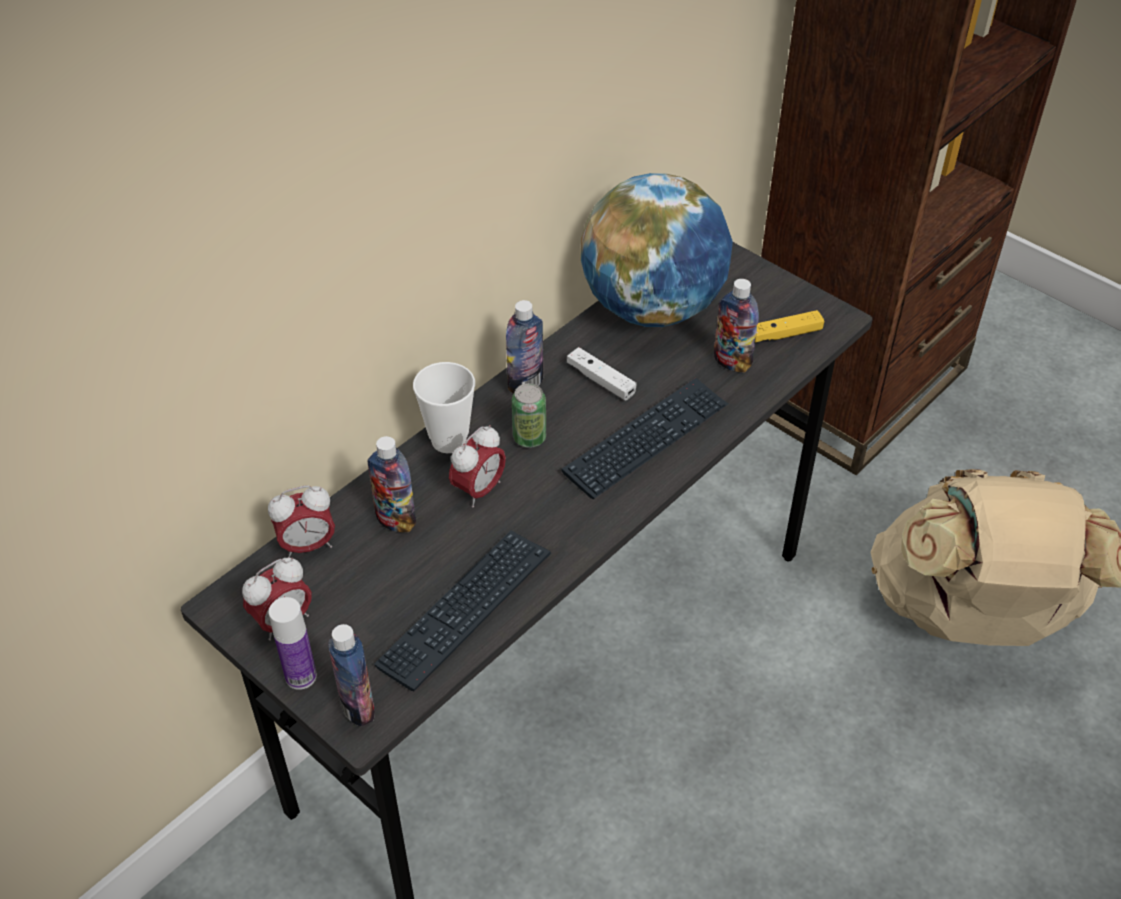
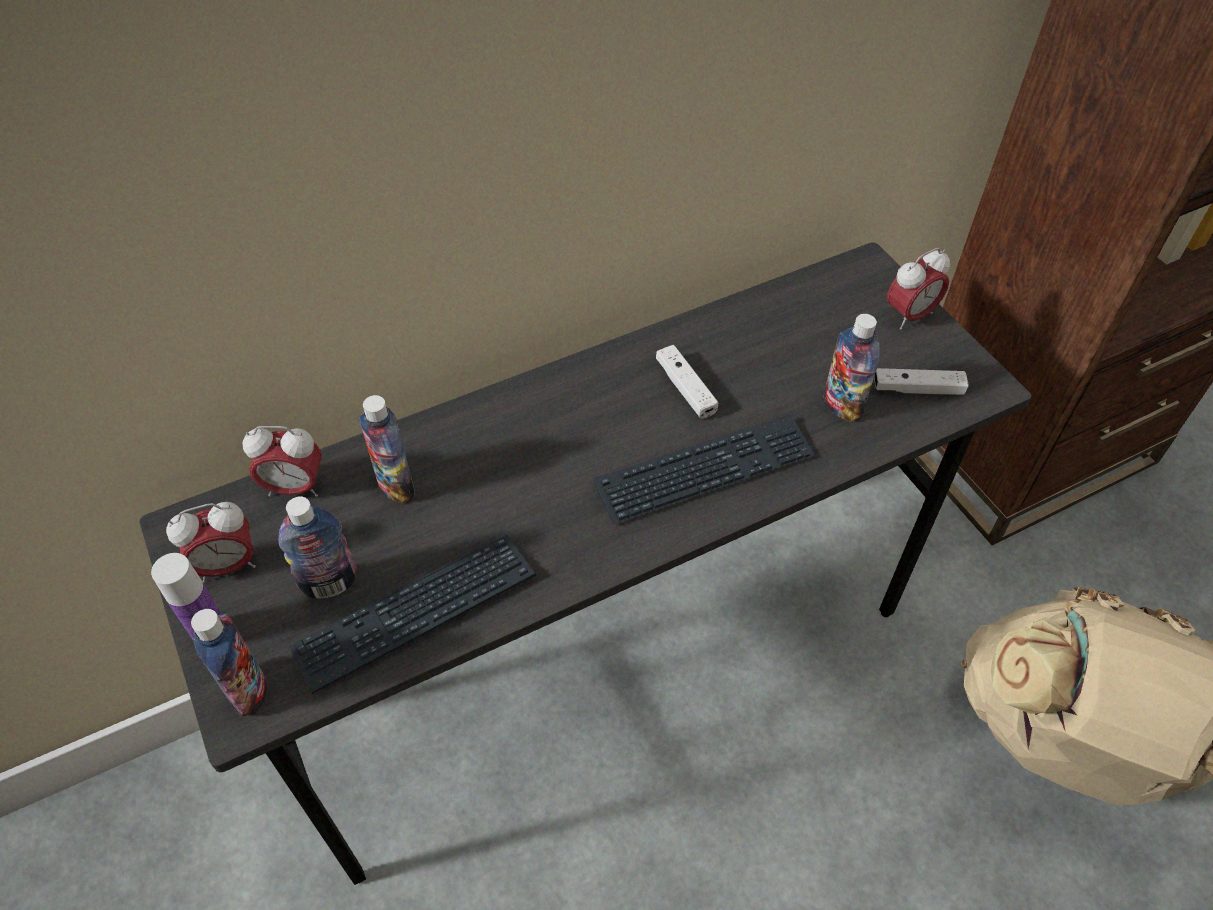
camera: 20 degrees right, 5 degrees up
(449, 440) = (493, 411): cup -> none
(479, 490) = (497, 477): alarm clock -> alarm clock (909, 316)
(525, 384) = (603, 370): bottle -> bottle (330, 583)
(529, 438) = (578, 432): can -> none
(653, 308) = (779, 321): globe -> none
(785, 334) = (917, 389): yellow game controller -> white game controller

